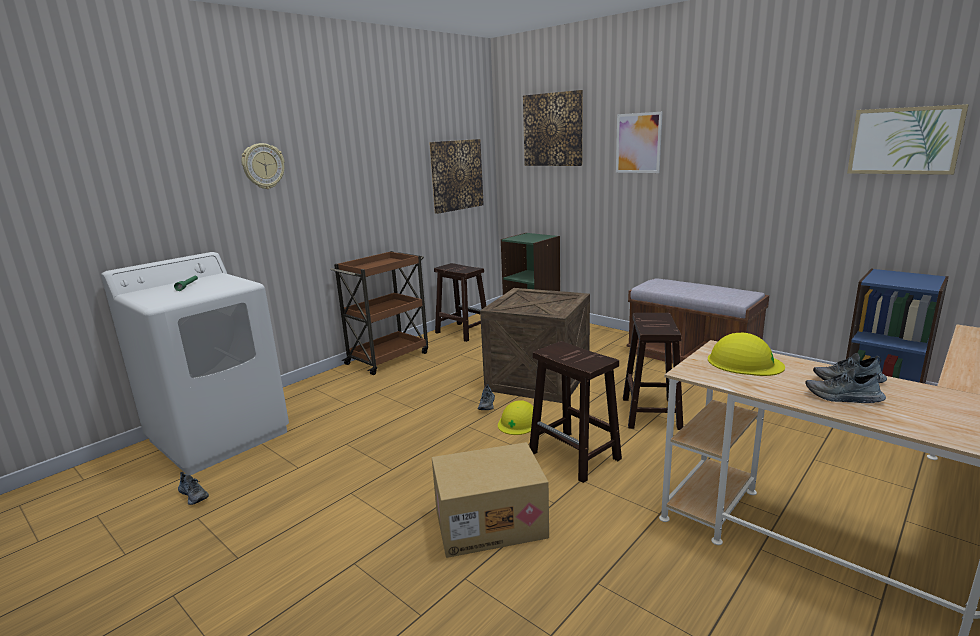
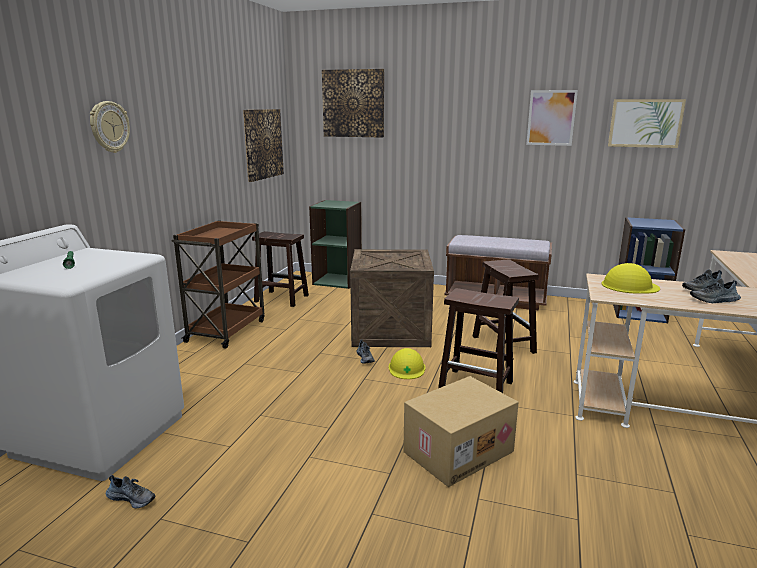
camera: 25 degrees left, 0 degrees up
(638, 143) = (438, 118): picture -> picture (551, 118)

